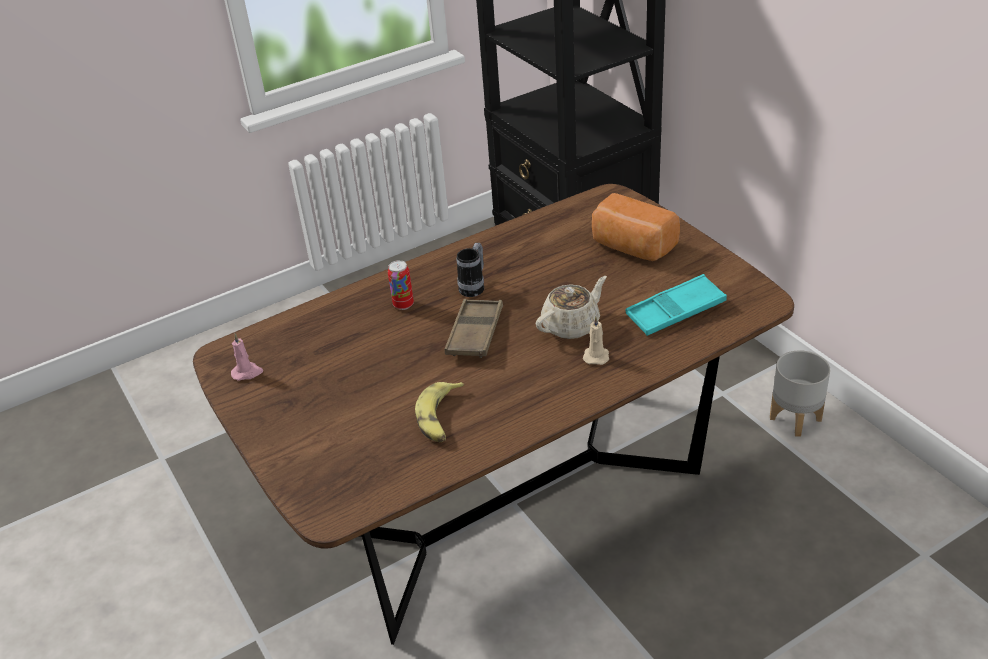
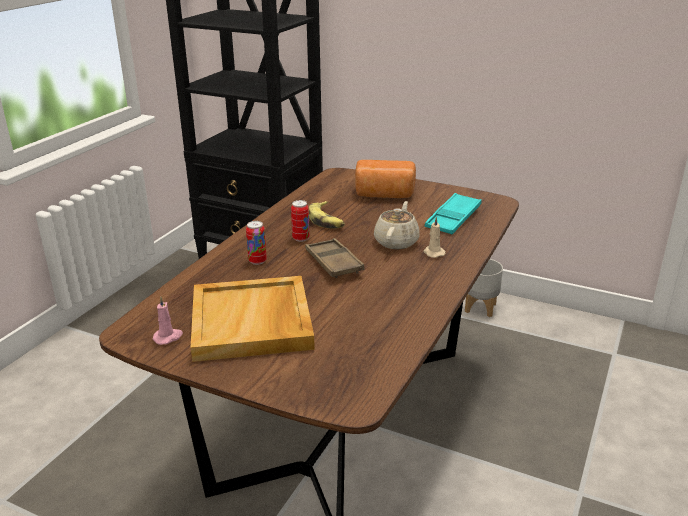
camera: 35 degrees left, 10 degrees down
(330, 383) = (252, 322): none -> beige tray
(440, 418) = (368, 316): banana -> banana (326, 220)
(474, 287) = (300, 238): mug -> can

